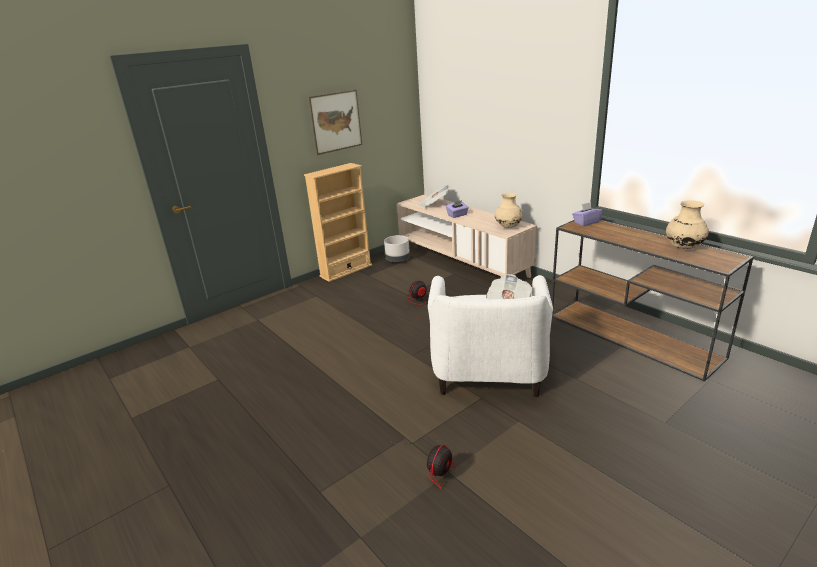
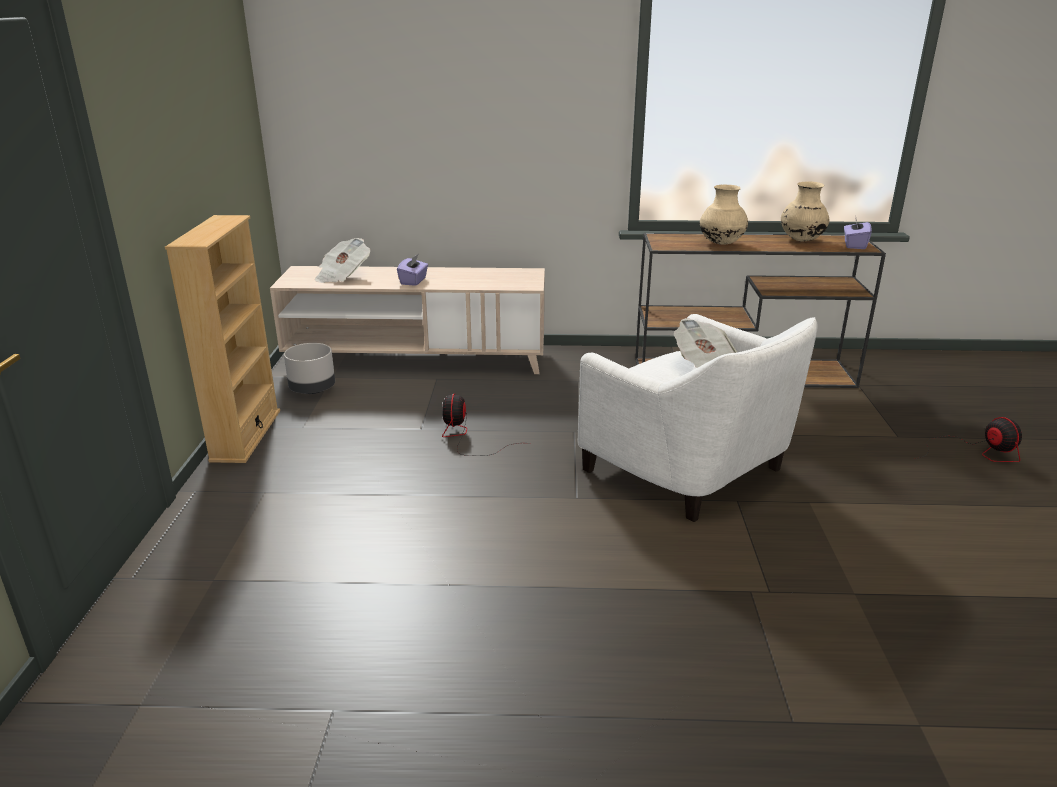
camera: 50 degrees left, 0 degrees up
(336, 121) = (181, 130): picture -> none
(435, 465) = (831, 596): fan -> fan (976, 452)
(508, 227) = (516, 278): beige vase -> beige vase (721, 243)
(586, 222) = (666, 239): purple tissue box -> purple tissue box (854, 245)

